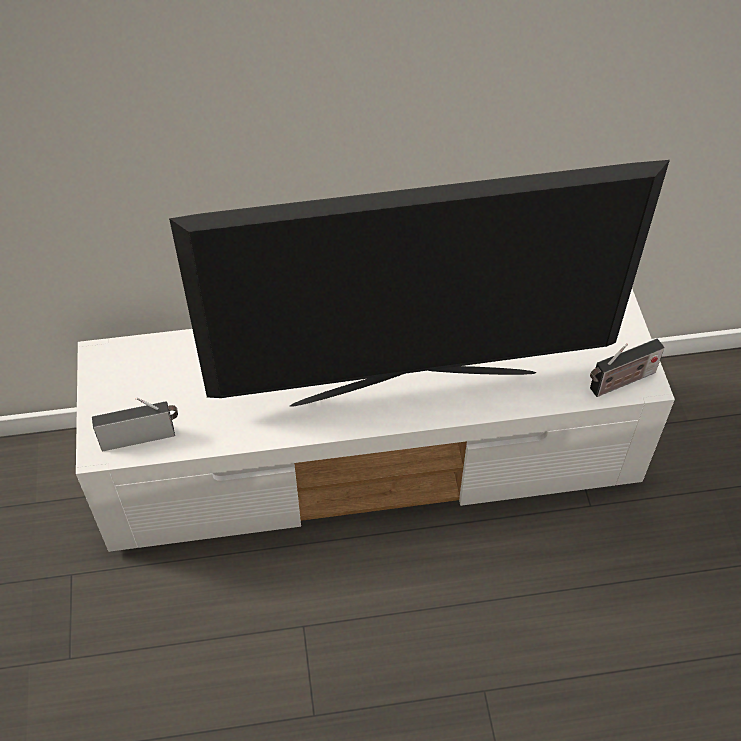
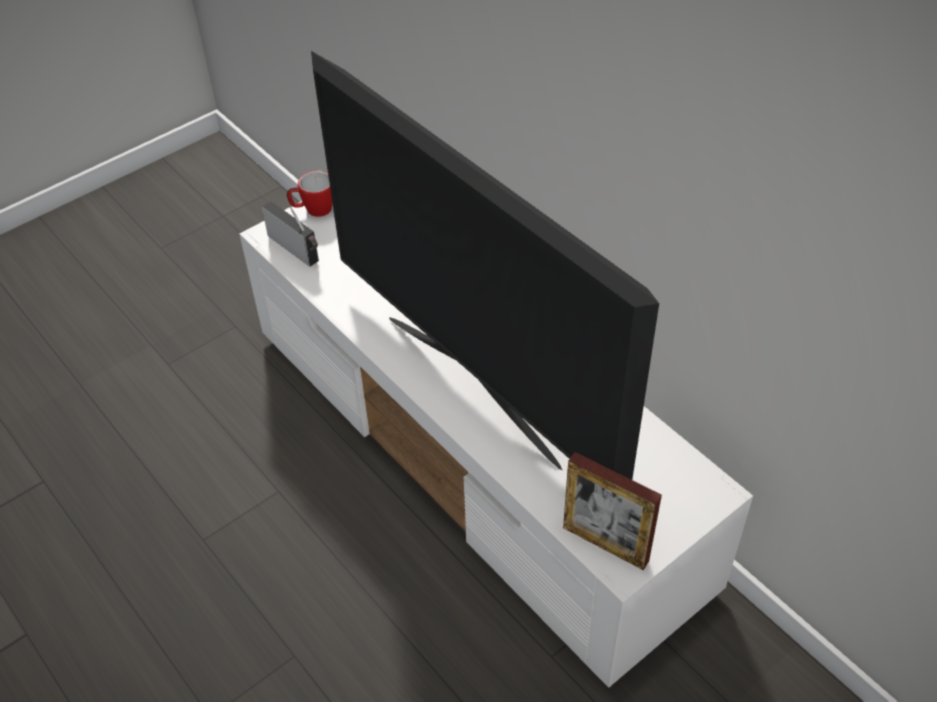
camera: 60 degrees right, 5 degrees down
(99, 399) = (313, 210): none -> mug
(620, 382) = (605, 544): radio -> picture frame

